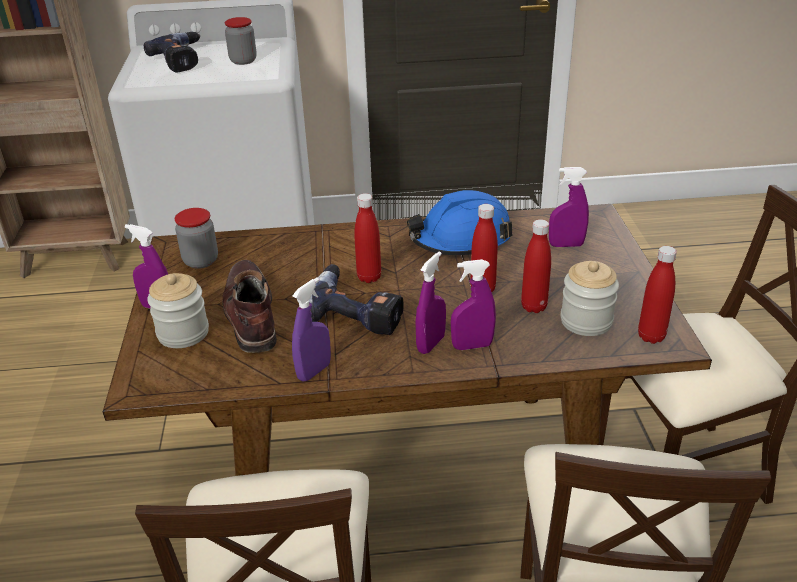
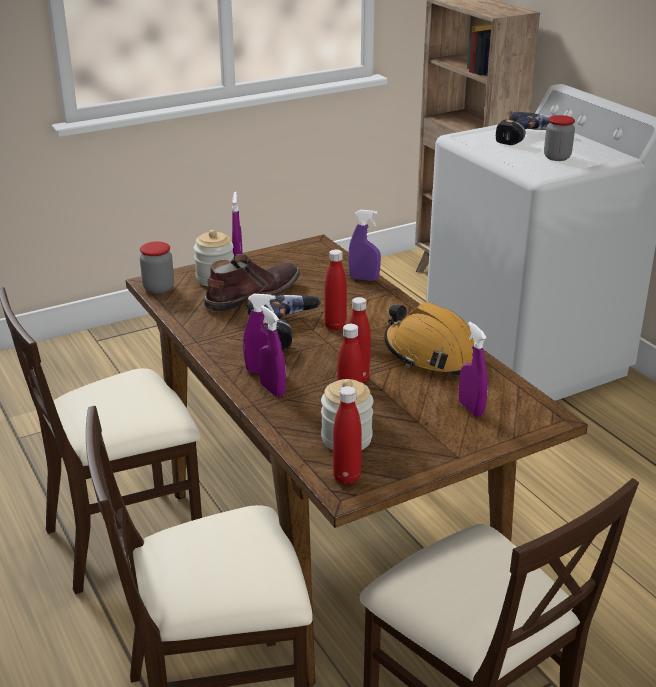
camera: 65 degrees right, 5 degrees down
(201, 261) = (305, 259): jar -> jar (158, 288)
(314, 371) = (201, 334): purple spray bottle -> purple spray bottle (364, 278)
(461, 239) = (430, 353): blue hard hat -> orange hard hat

